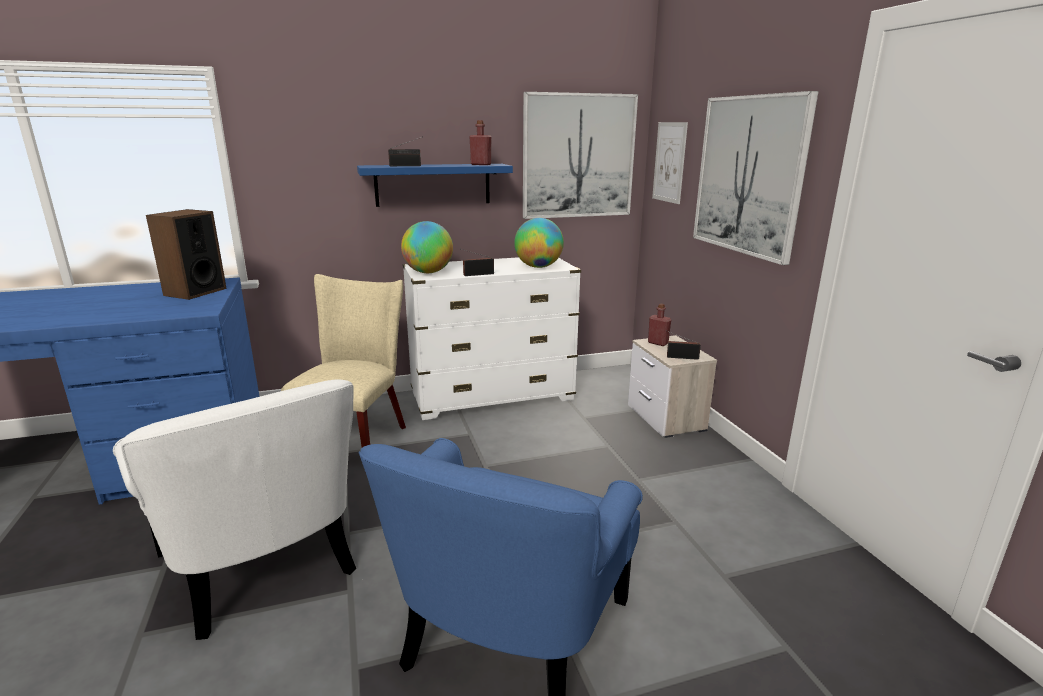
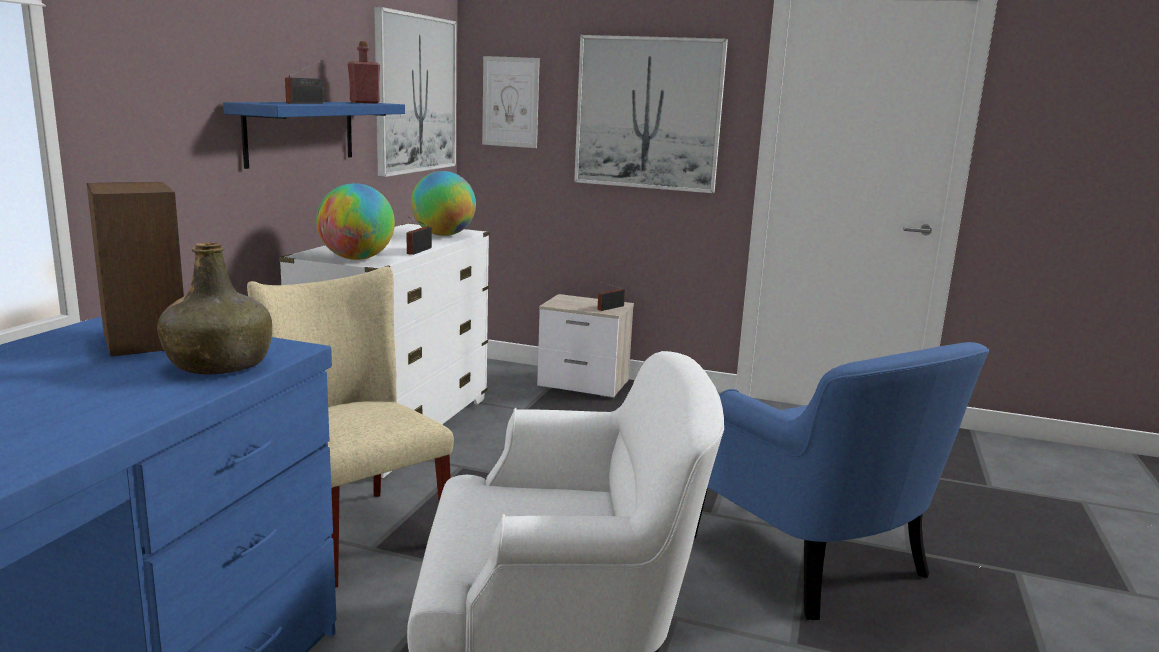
camera: 55 degrees left, 5 degrees down
(163, 310) = (219, 364): none -> green bottle
(658, 343) = (565, 303): red bottle -> none

